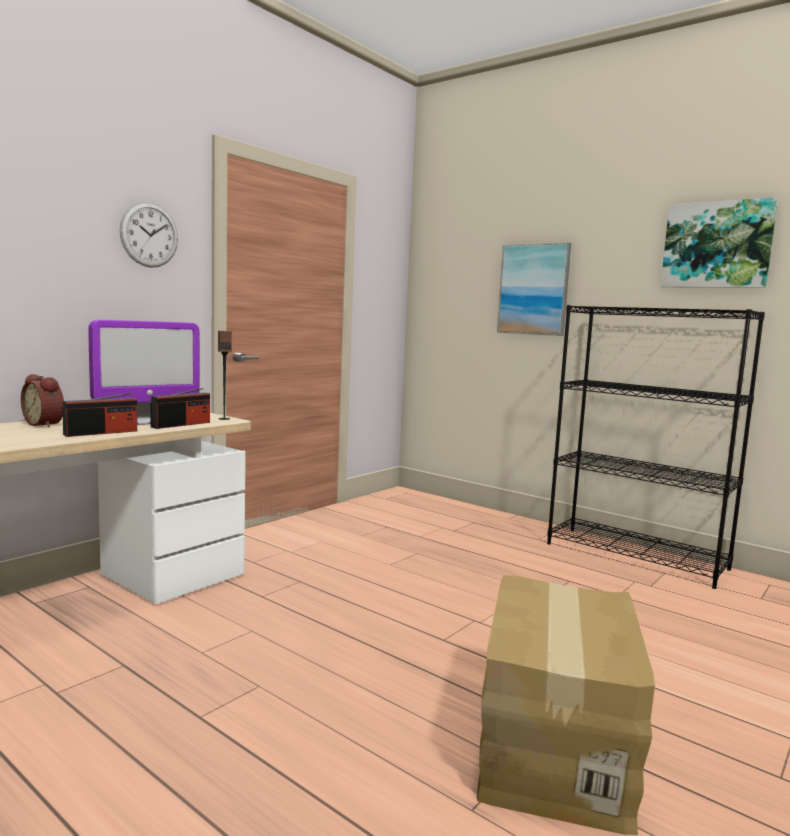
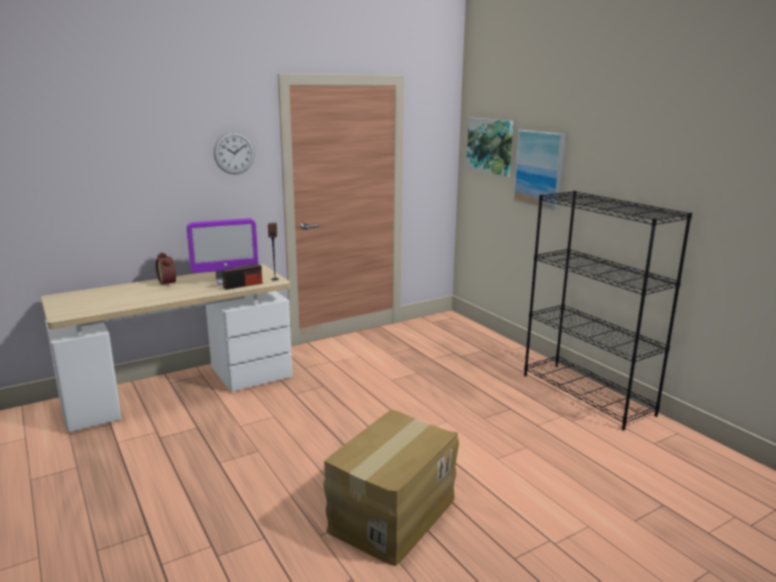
camera: 20 degrees right, 10 degrees up
(101, 433) = (192, 293): radio -> none
(717, 245) = (665, 149): picture -> picture (490, 146)

